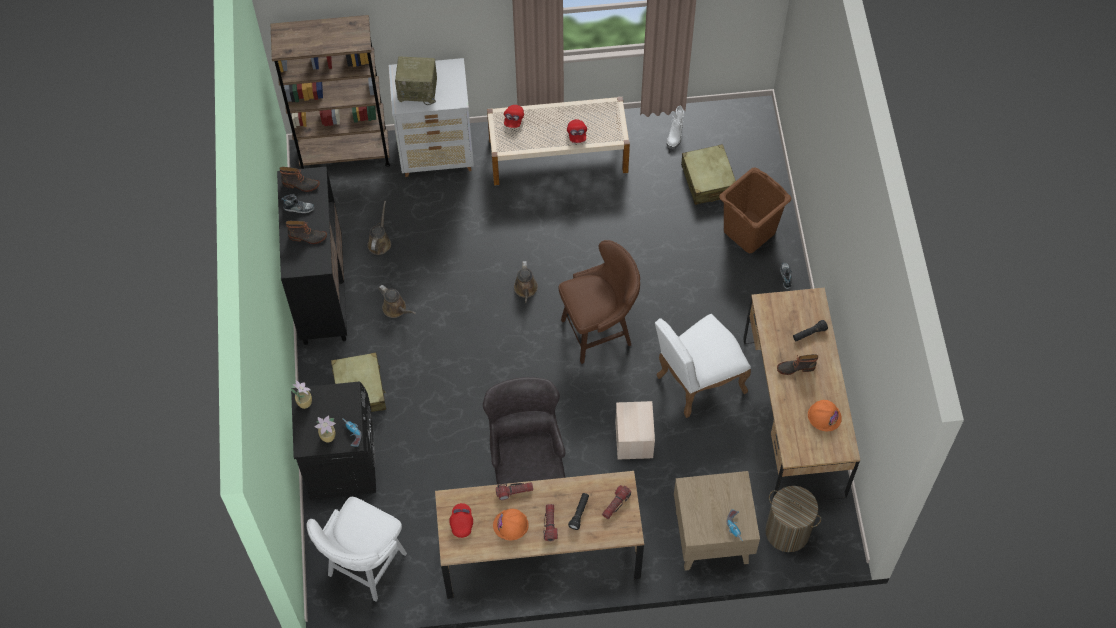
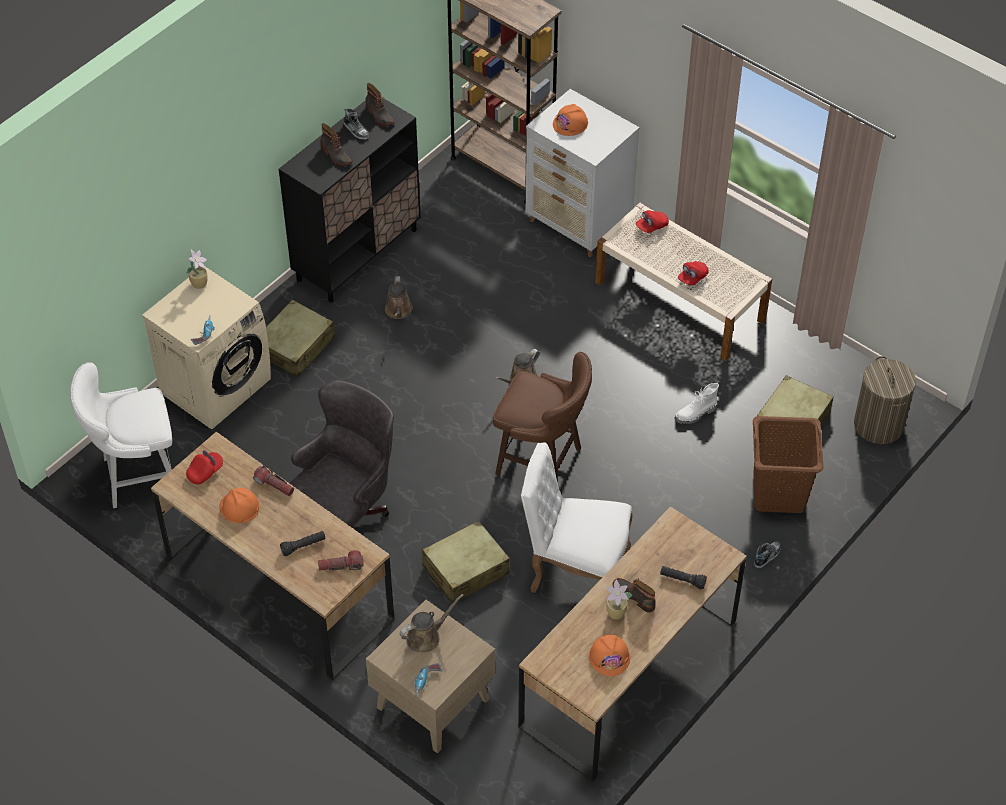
camera: 45 degrees right, 10 degrees down
(329, 437) = (185, 322): potted plant -> potted plant (616, 613)
(342, 462) = (216, 387): black washing machine -> beige washing machine
(380, 242) = (448, 253): brown watering can -> brown watering can (426, 636)
(418, 90) = (570, 124): radio -> orange hard hat
(550, 524) = (269, 534): flashlight -> none
(634, 439) = (465, 570): beige storage box -> beige suitcase
(675, 135) = (807, 365): white boot -> white boot (696, 414)
(787, 531) = (504, 759): laundry basket -> laundry basket (878, 425)

